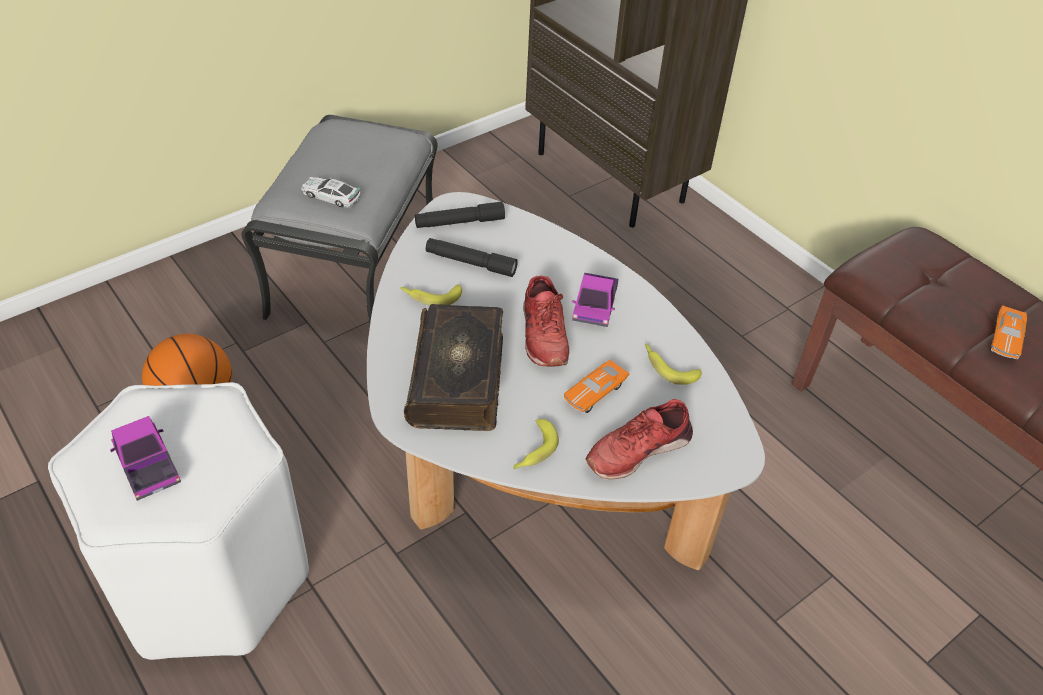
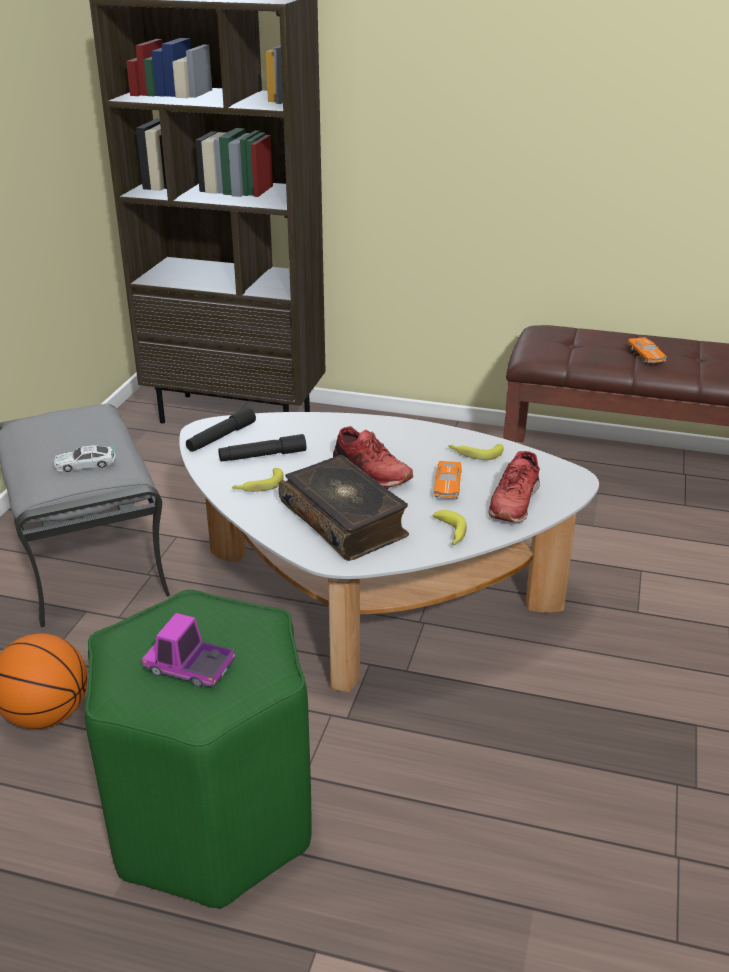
camera: 35 degrees left, 15 degrees down
(211, 577) = (211, 821): white stool -> green stool
(594, 306) = (384, 443): toy truck -> none

